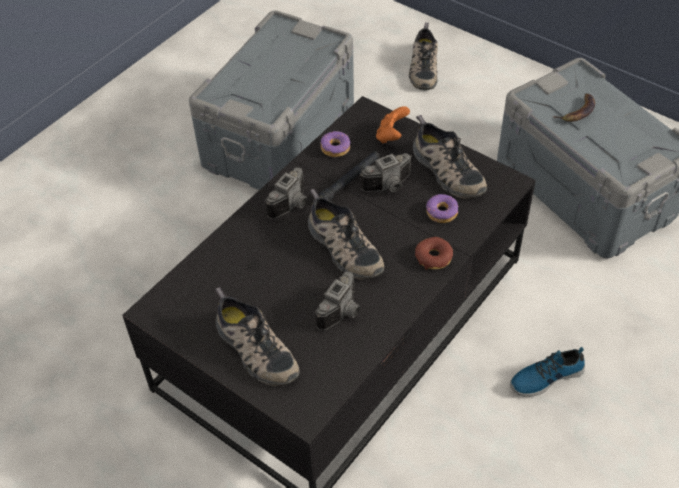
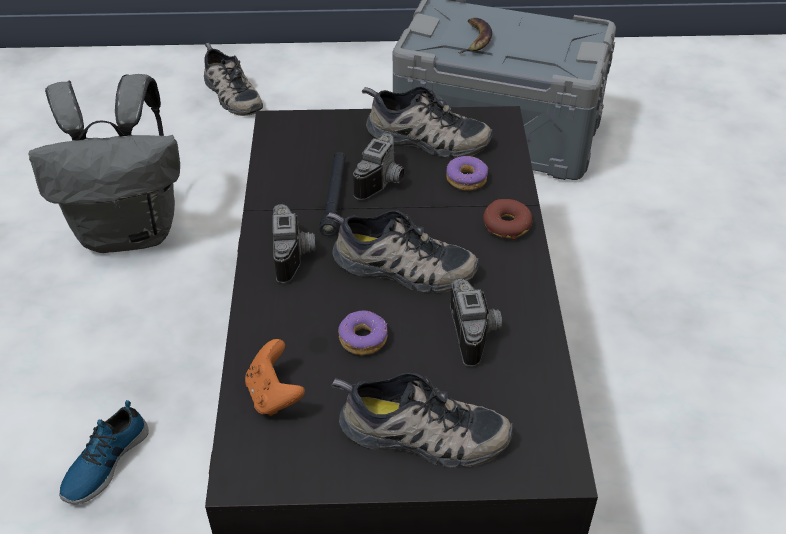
camera: 40 degrees left, 5 degrees down
(281, 135) = (131, 231): grey storage box -> grey backpack
(335, 148) = (282, 174): donut -> donut (363, 338)
(391, 136) = (332, 133): orange game controller -> orange game controller (274, 395)
(545, 376) = (637, 313): shoe -> shoe (104, 462)

